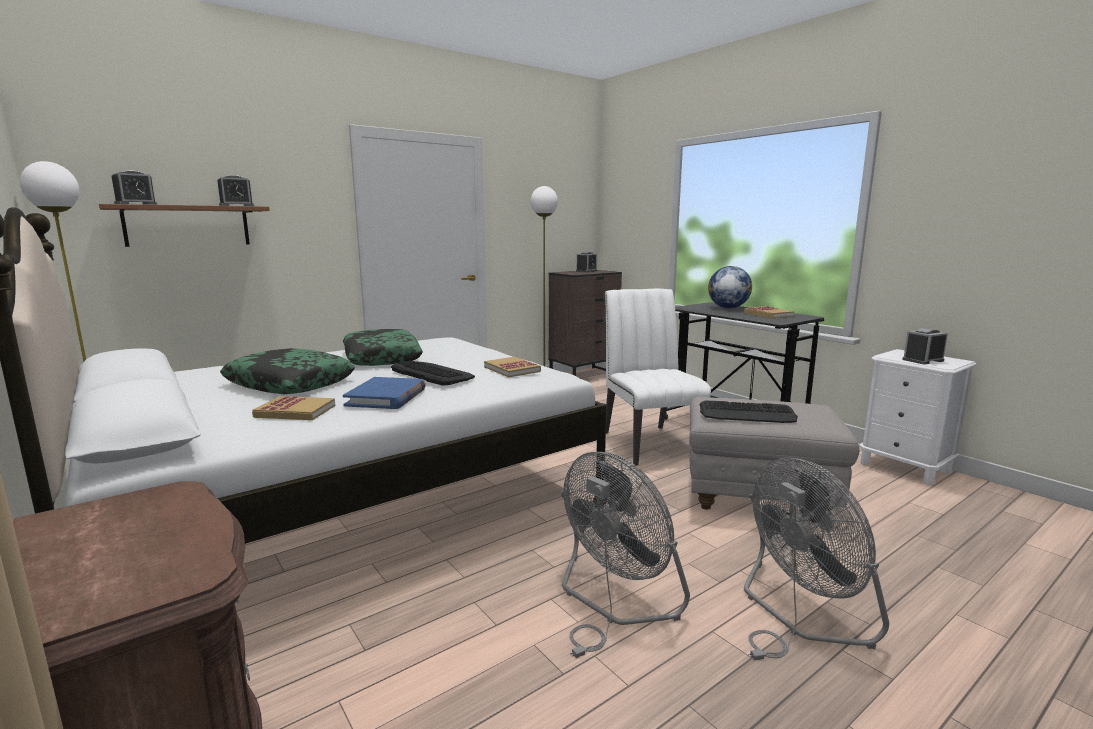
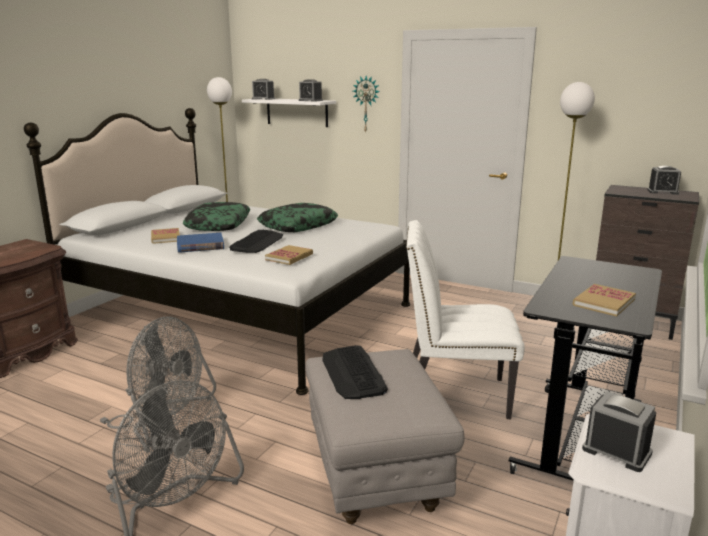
camera: 65 degrees right, 5 degrees up
(188, 226) = (297, 112): brown shelf -> white shelf
(309, 211) = (366, 104): none -> wall clock
(650, 445) = (456, 395): white chair -> white chair turned 135 degrees counterclockwise
(728, 308) = (622, 280): globe -> none

